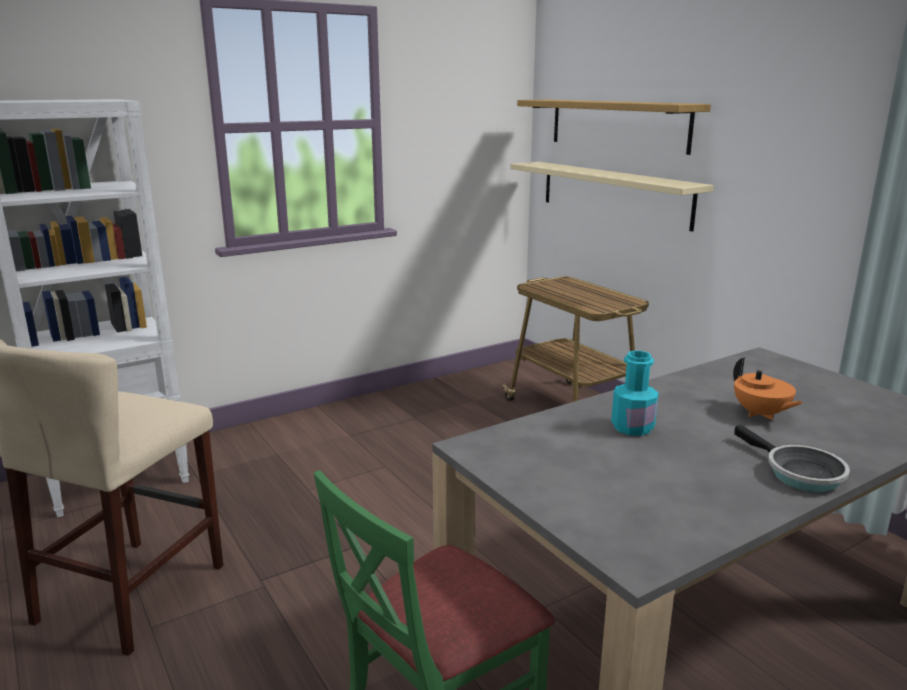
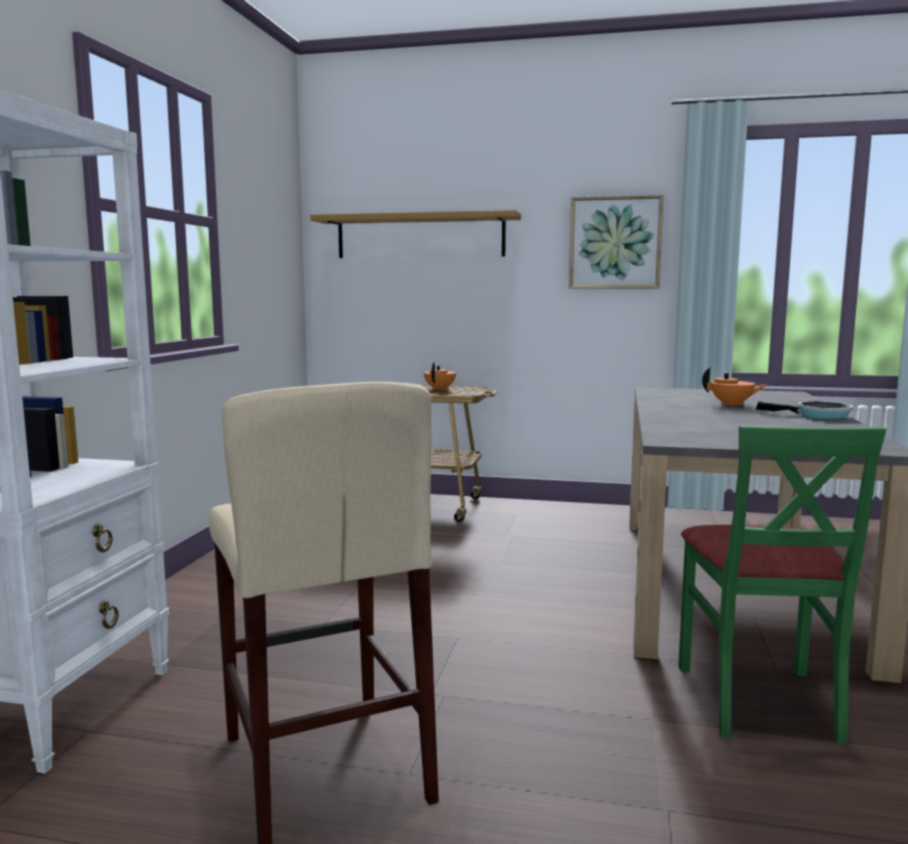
camera: 45 degrees left, 10 degrees down
(597, 295) = (440, 389): none -> orange teapot
(613, 193) = (422, 299): beige shelf -> none
(632, 427) = (705, 419): turquoise bottle -> none
(811, 149) = (615, 243): none -> picture

